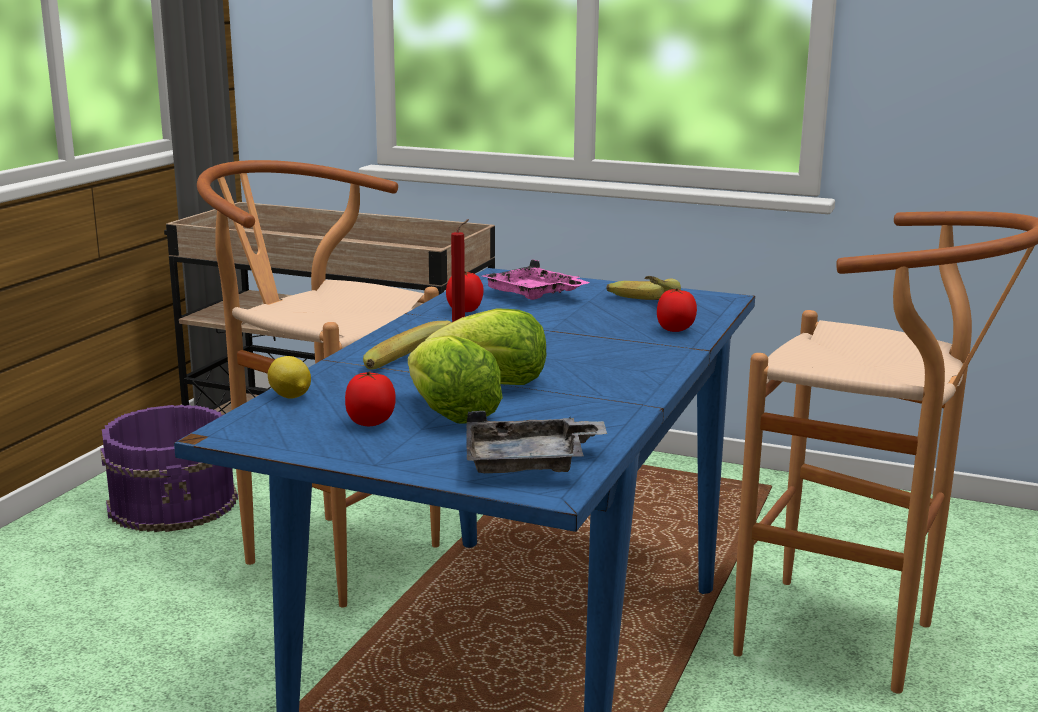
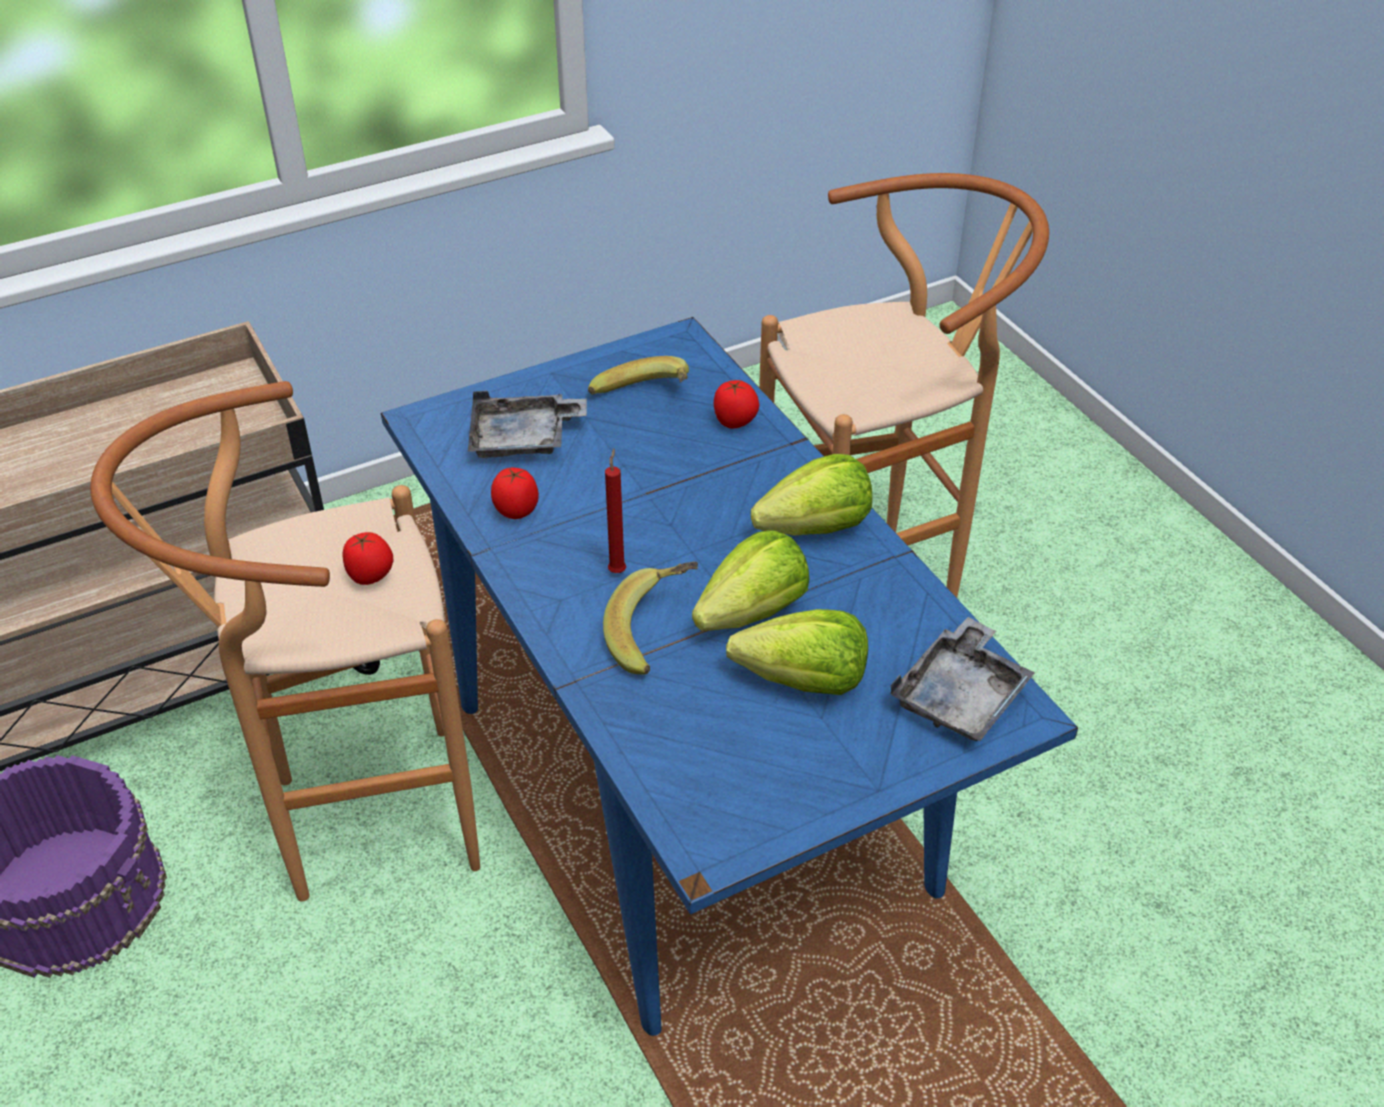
camera: 50 degrees left, 25 degrees up
(290, 397) = (648, 764): lemon -> none
(371, 423) = (778, 744): tomato -> tomato (371, 576)
(533, 295) = (523, 439): pink tray -> grey tray
(619, 376) = (816, 528): none -> lettuce

